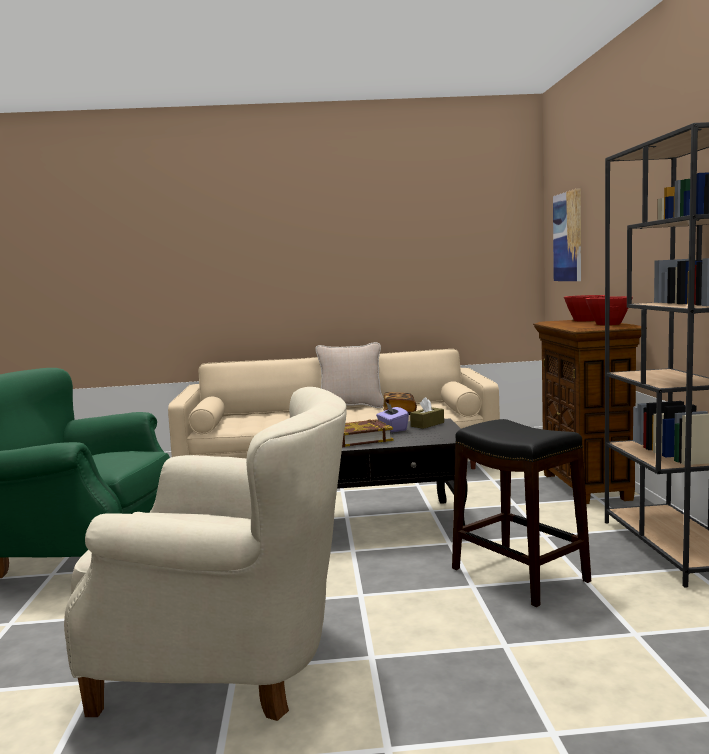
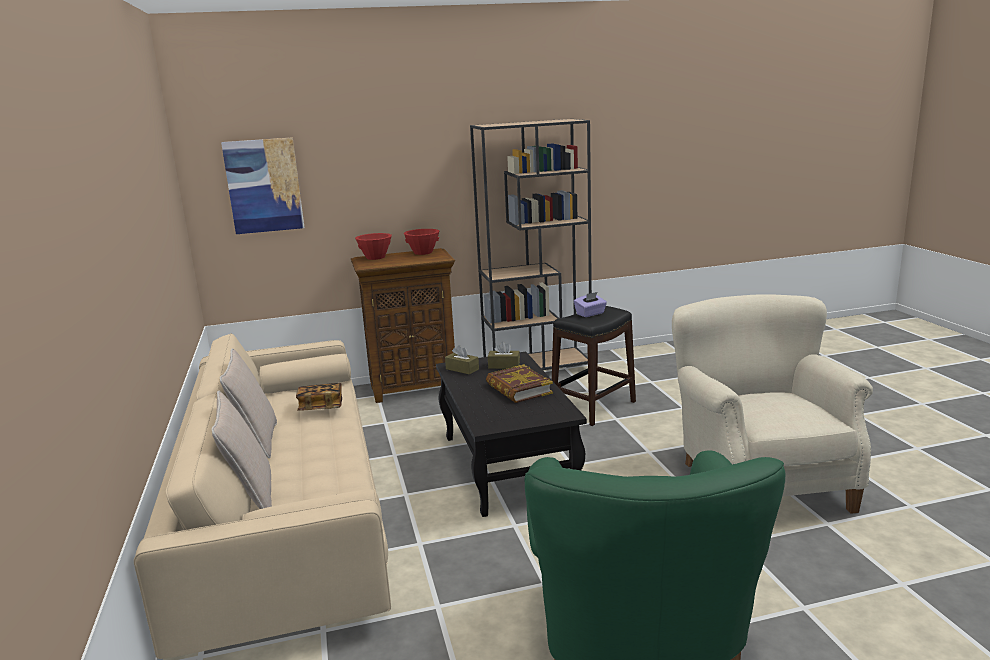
camera: 100 degrees left, 10 degrees up
(270, 413) = (252, 498): none -> beige pillow
(392, 429) = (479, 380): purple tissue box -> purple tissue box (590, 314)
(428, 435) = (504, 365): none -> brown tissue box

